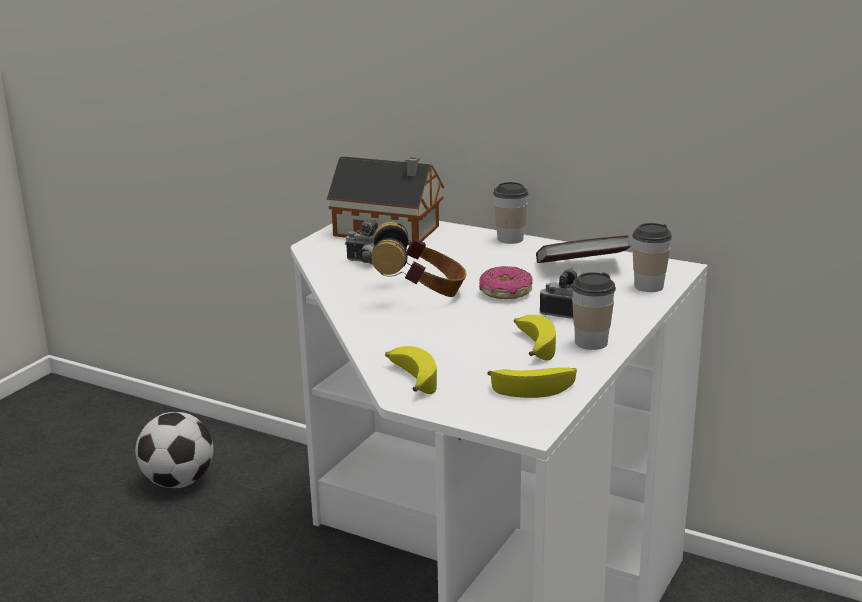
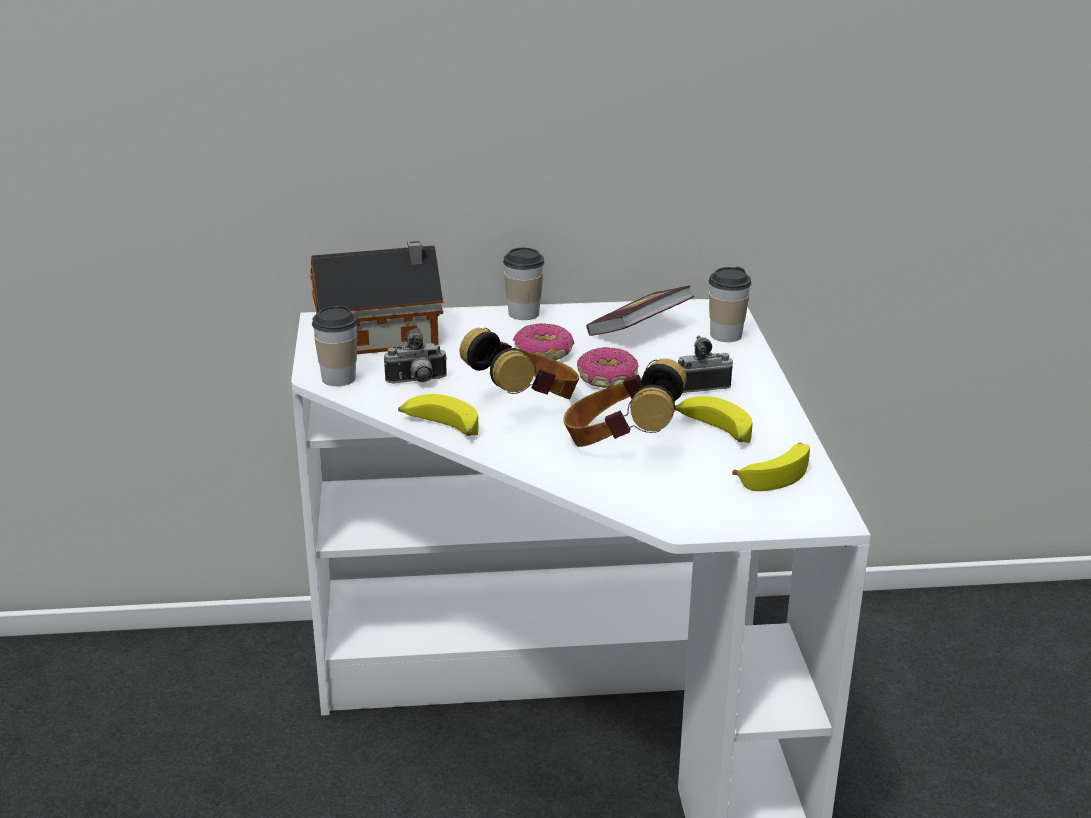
camera: 35 degrees left, 5 degrees up
(178, 482) = (98, 728): football -> none
(410, 378) = (655, 502): banana -> banana (439, 426)
(446, 335) = (620, 444): none -> headphones
(484, 266) = (543, 353): none -> donut
(591, 342) = (758, 411): cup -> cup (338, 378)

